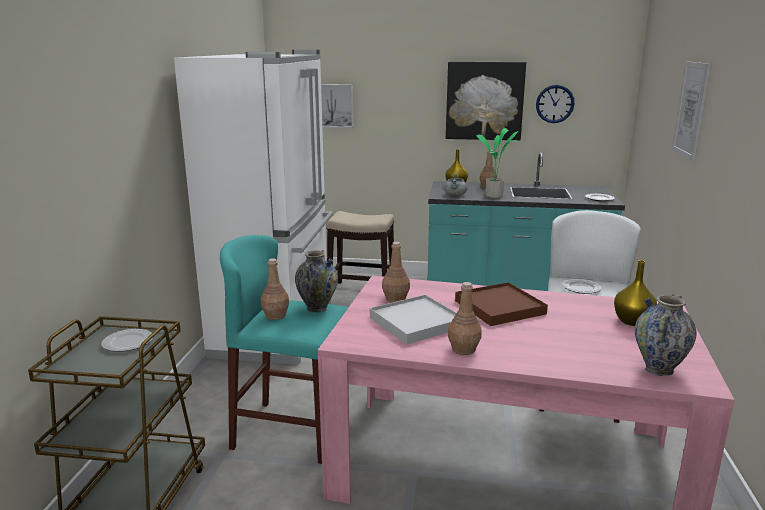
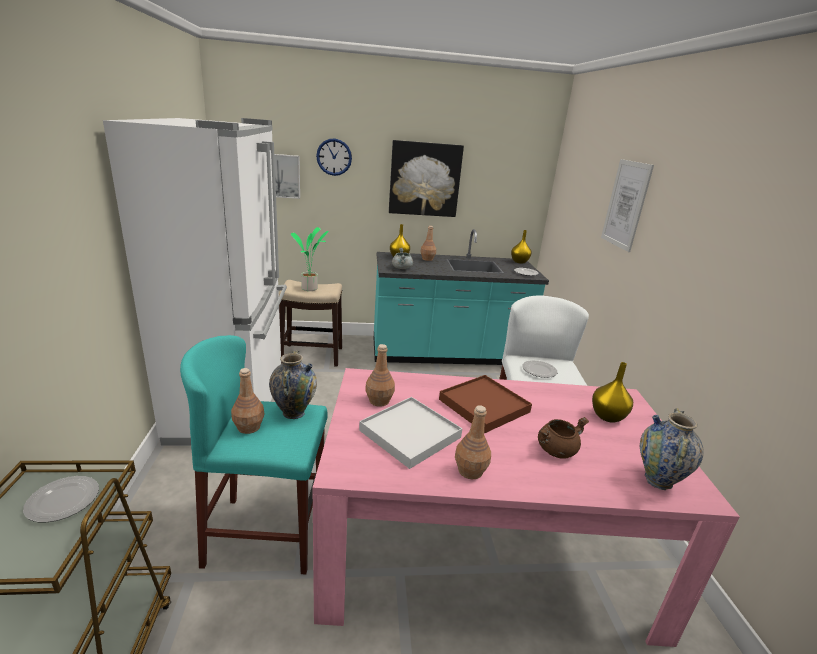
camera: 15 degrees left, 5 degrees up
(495, 196) = (438, 269): potted plant -> potted plant (311, 289)
(554, 104) = (486, 185): wall clock -> wall clock (334, 157)
(559, 342) = (556, 450): none -> brown cooking pot
(598, 189) = (519, 262): none -> yellow vase

